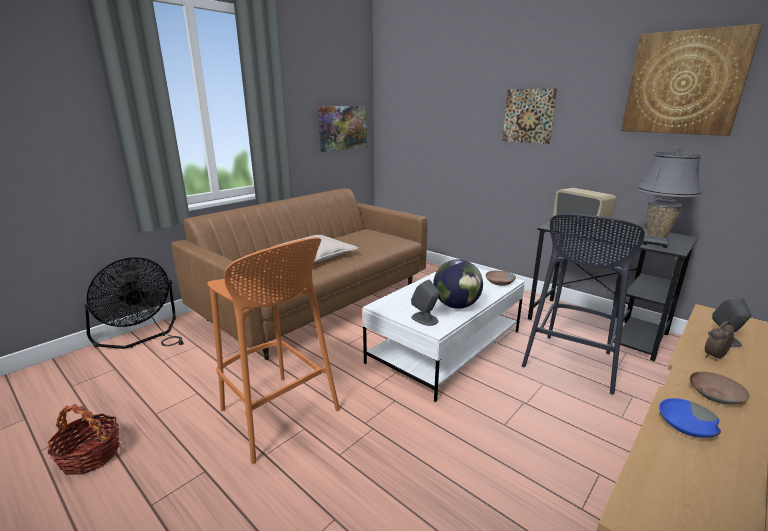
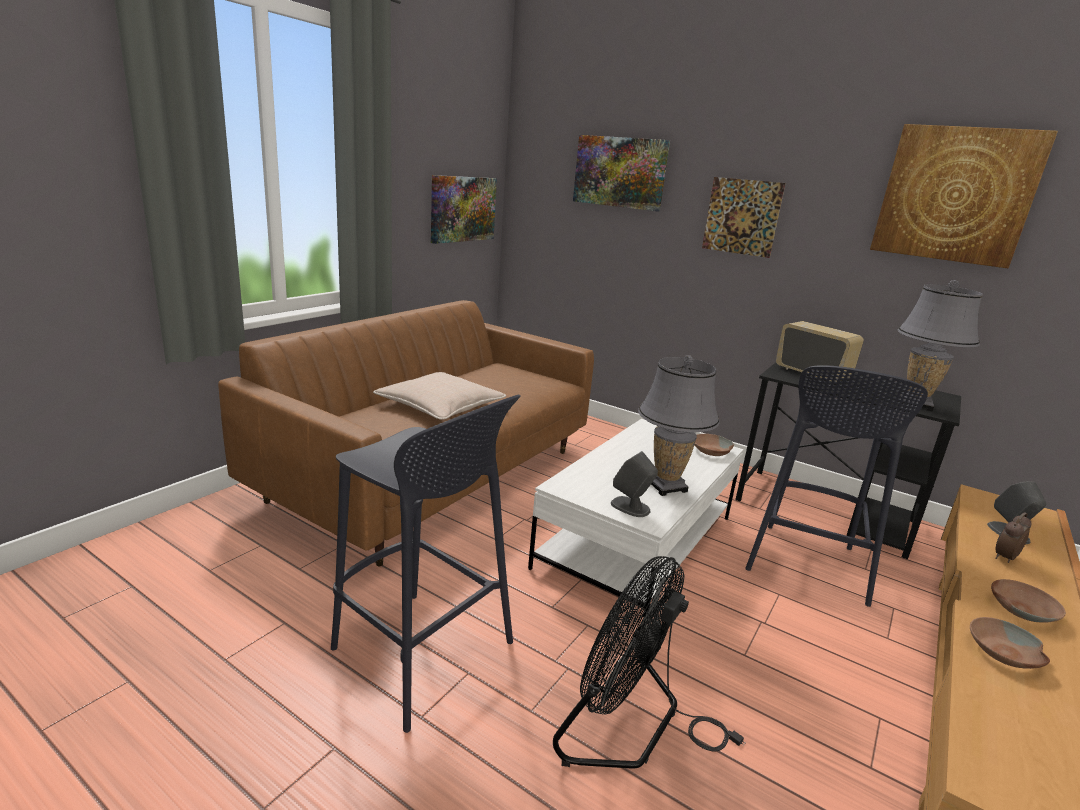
camera: 10 degrees left, 0 degrees up
(90, 455) = (134, 734): basket -> none
(146, 336) = (169, 529): black fan -> black fan (639, 719)
(277, 414) = (421, 653): orange stool -> grey stool
(445, 93) = (620, 172): none -> picture
(456, 306) = (666, 486): globe -> grey table lamp
(686, 426) = (1003, 653): blue bowl -> brown bowl

